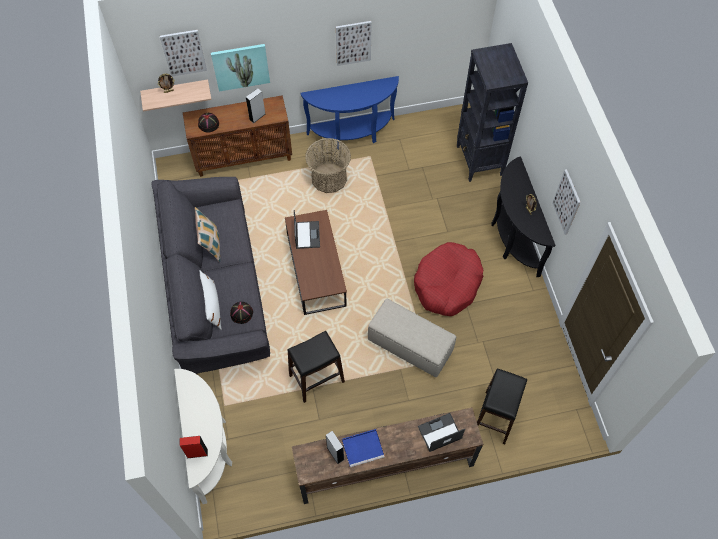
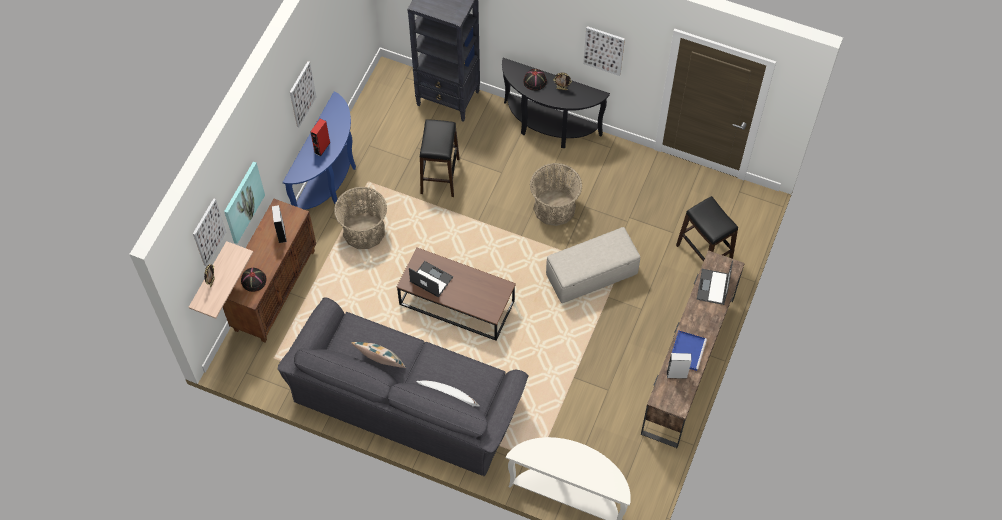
camera: 55 degrees left, 0 degrees up
(197, 453) = (601, 481): red speaker -> red speaker (322, 148)
(241, 313) = (476, 379): black hat -> black hat (535, 81)
(317, 378) = (567, 368): black stool -> black stool (440, 175)
(447, 284) = (554, 207): red dog bed -> basket

